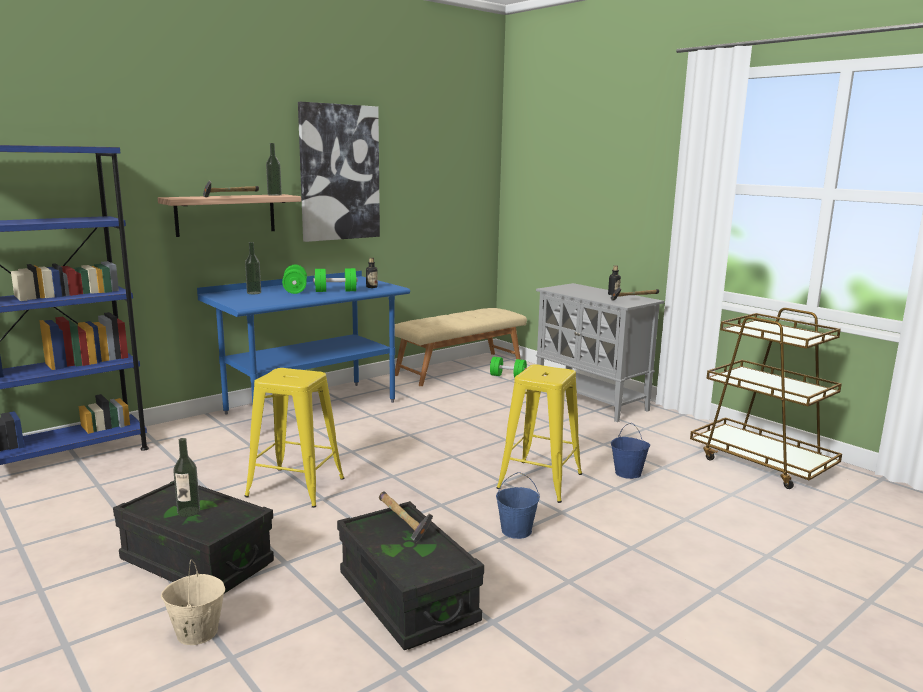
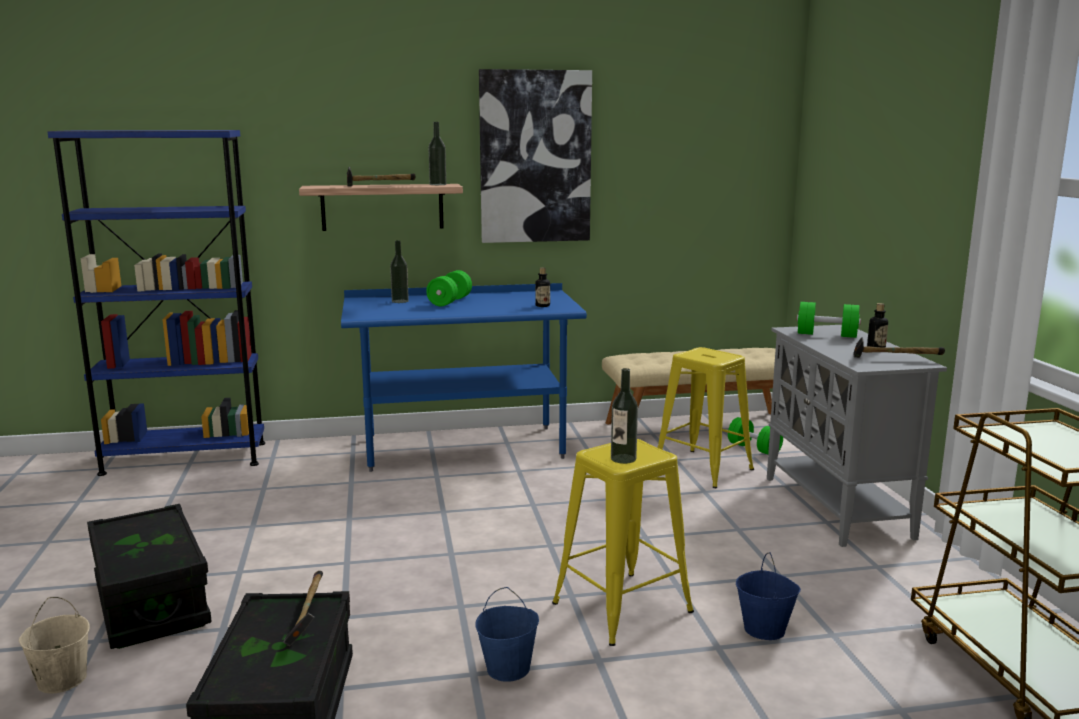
camera: 30 degrees right, 0 degrees up
(188, 511) = (140, 543): bottle -> bottle (623, 459)
(296, 487) = (335, 542): yellow stool -> yellow stool (703, 468)
(335, 291) = (490, 307): green dumbbell -> green dumbbell (827, 335)

